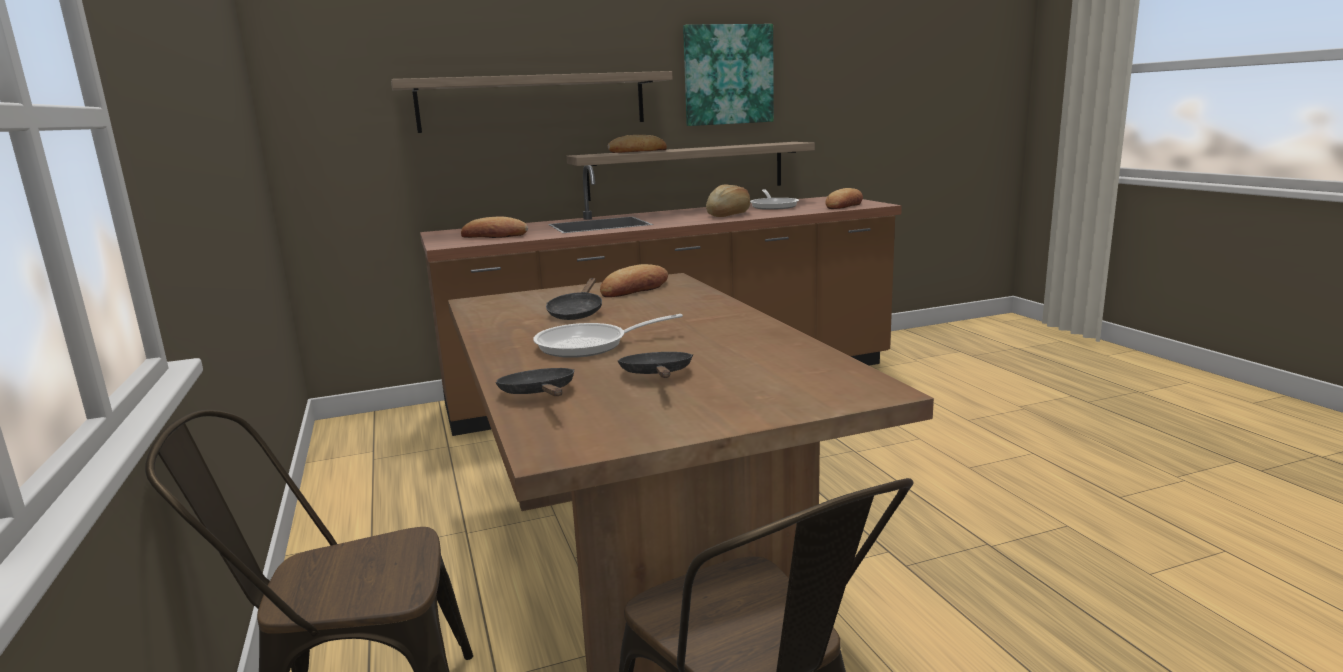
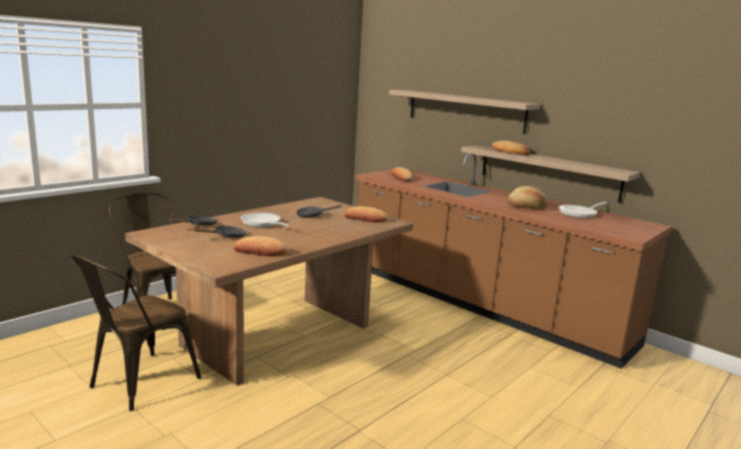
camera: 60 degrees right, 0 degrees up
(728, 75) = (592, 112): picture -> none
(844, 205) = (613, 229): bread -> bread (260, 251)

